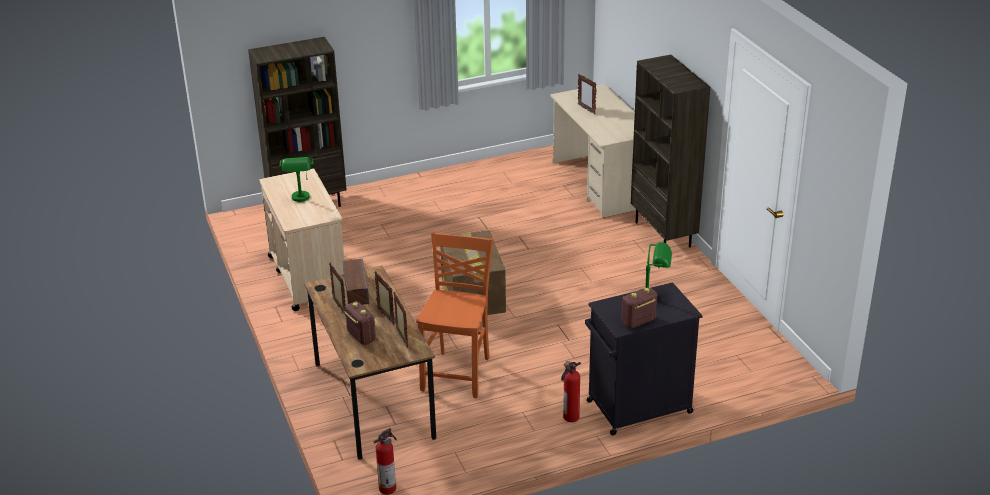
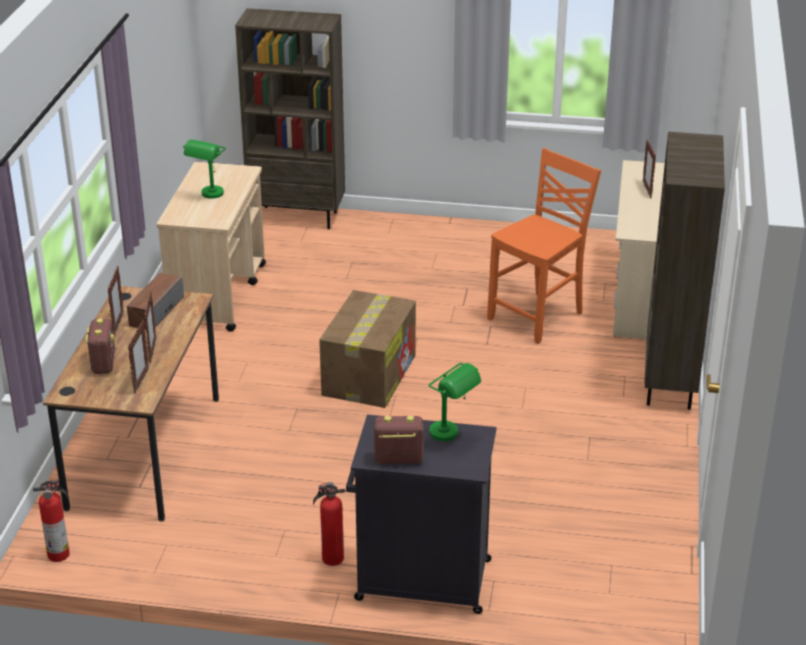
camera: 30 degrees right, 0 degrees up
(458, 373) = (261, 457): orange chair -> orange chair (538, 316)

